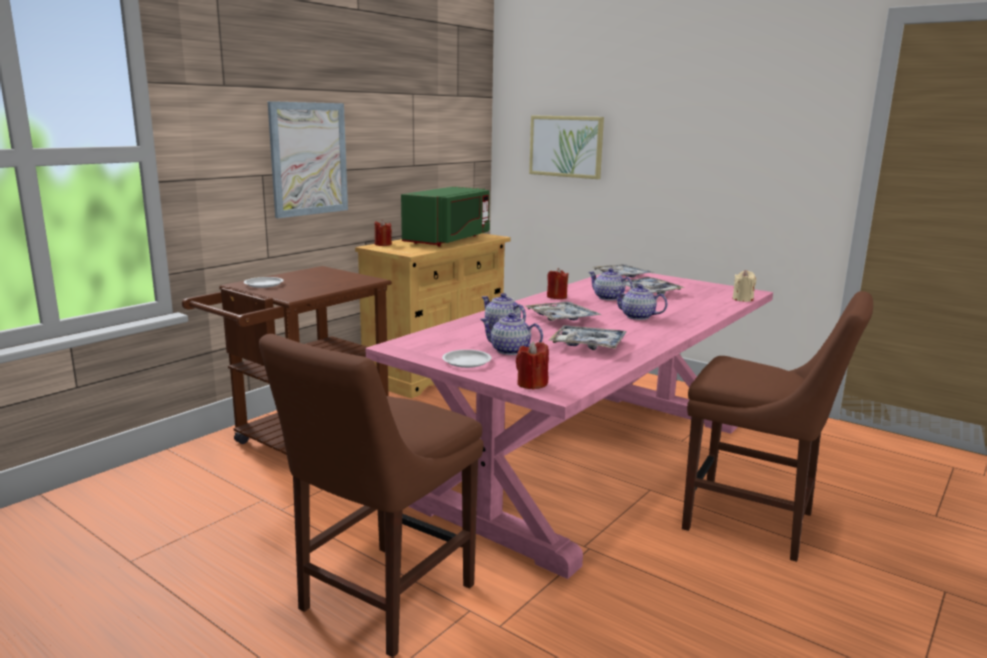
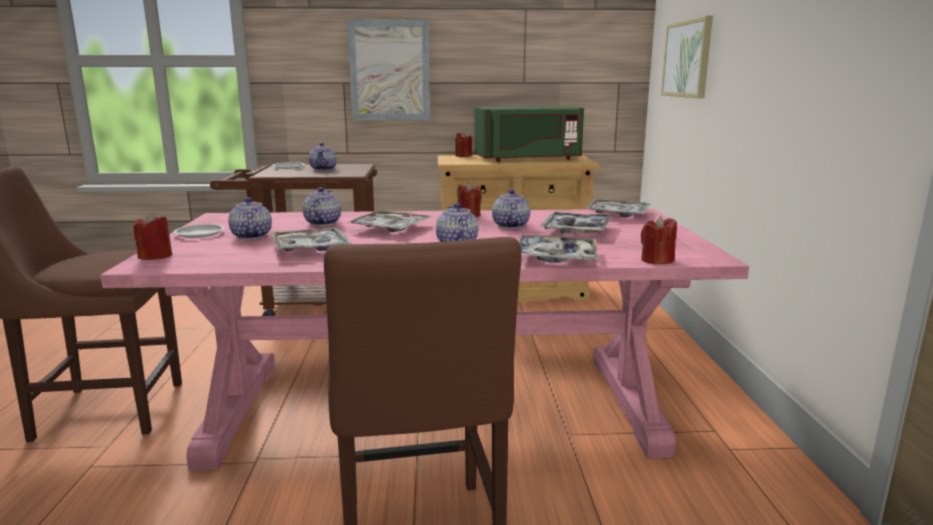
camera: 50 degrees right, 0 degrees up
(312, 280) = (323, 169): none -> teapot
(708, 310) = (556, 258): none -> tray
(742, 299) = (657, 260): beige candle -> red candle

